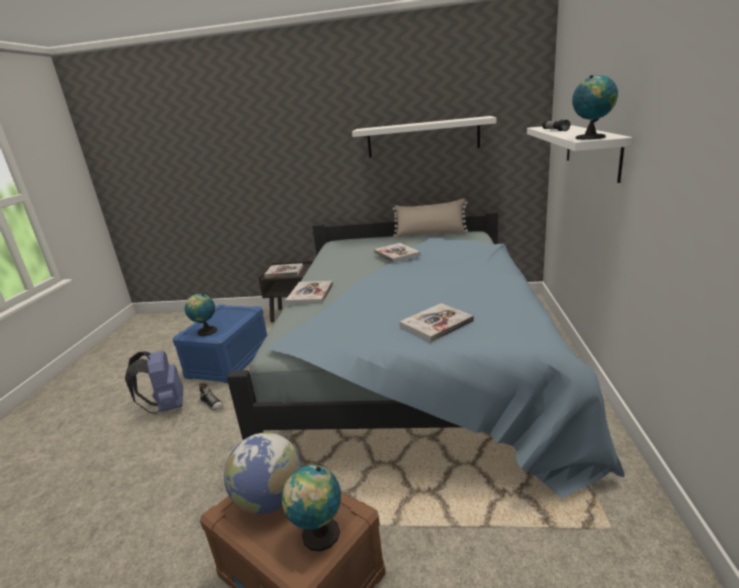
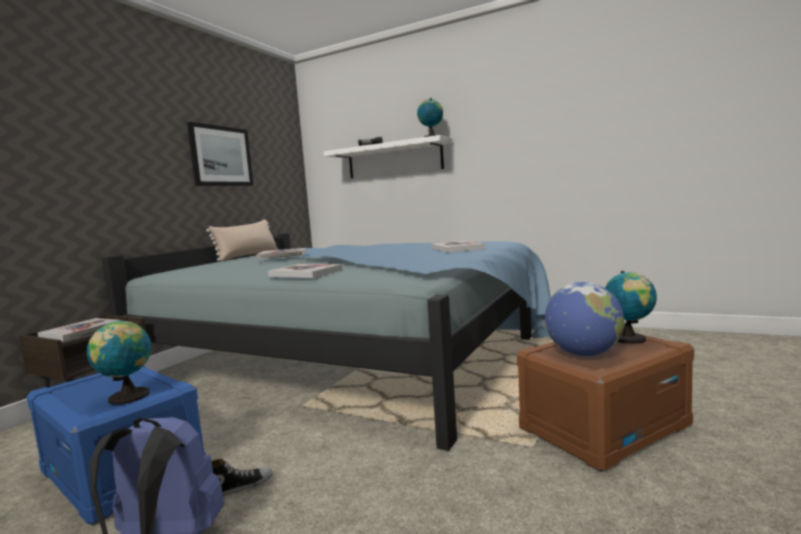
camera: 70 degrees left, 15 degrees down
(423, 137) = (221, 156): white shelf -> picture

